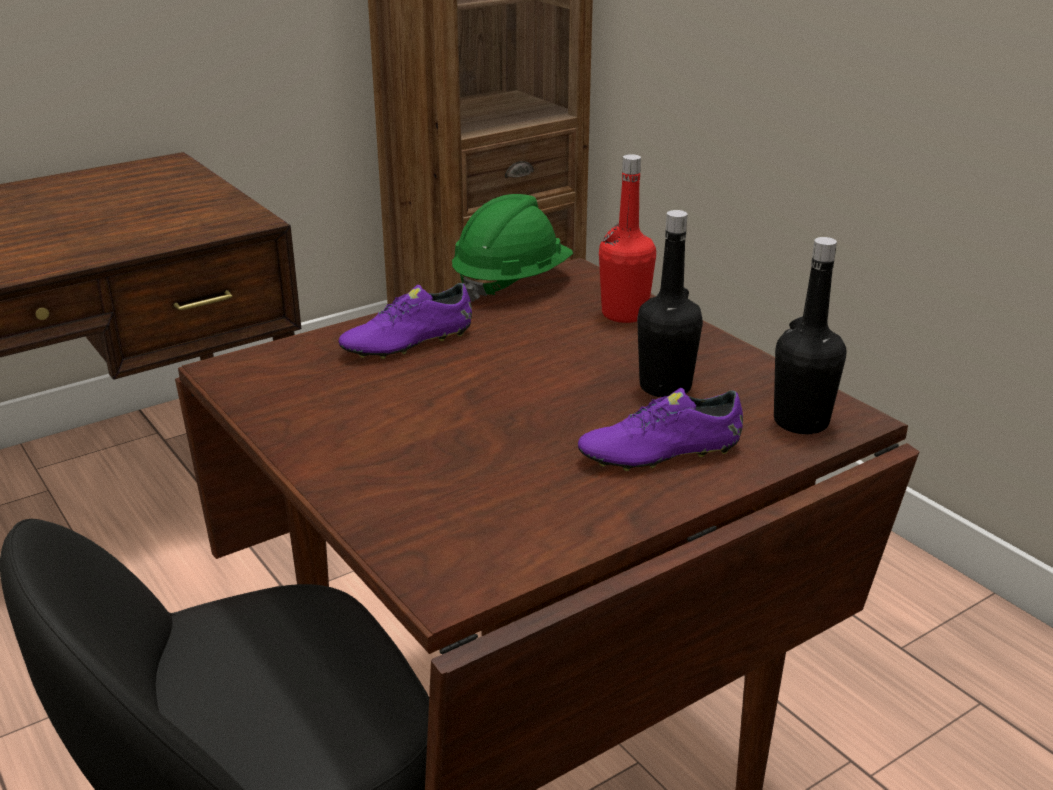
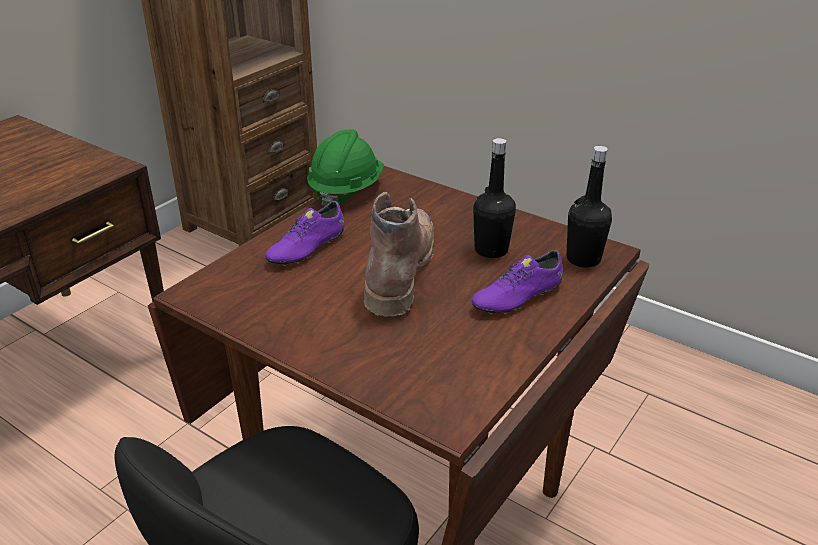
camera: 20 degrees left, 5 degrees up
(514, 387) = (398, 269): none -> brown boot
(624, 314) = (433, 202): red bottle -> none

